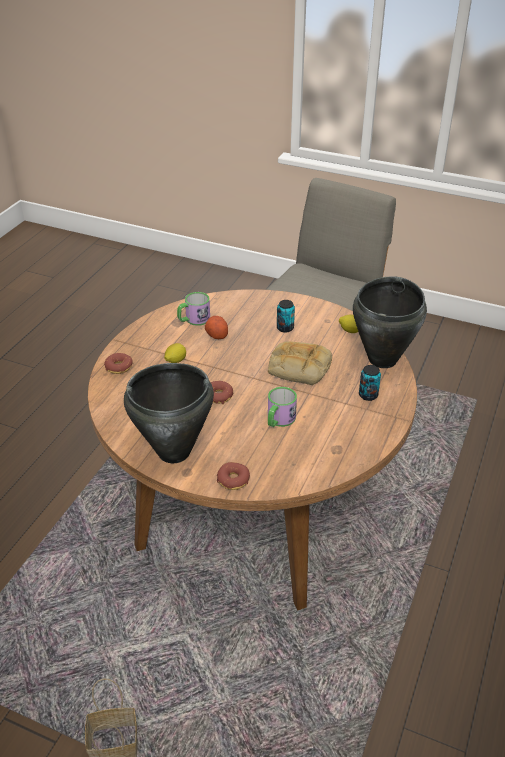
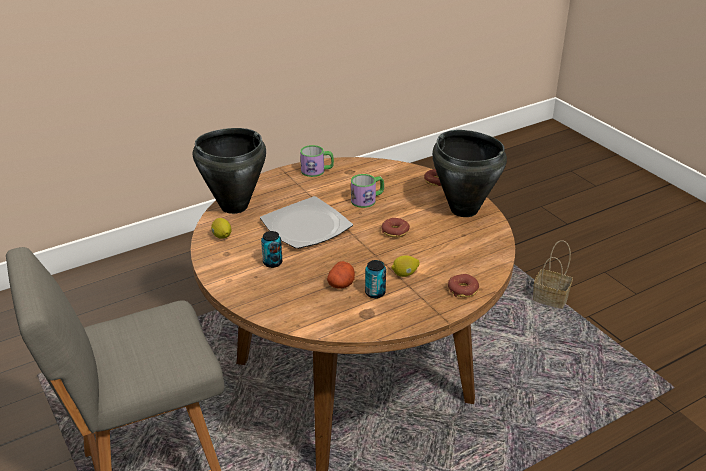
camera: 145 degrees left, 5 degrees down
(193, 320) = (347, 309): mug -> mug (317, 171)
(298, 368) = (307, 226): bread -> plate
(368, 395) = (283, 189): can -> can (375, 293)

